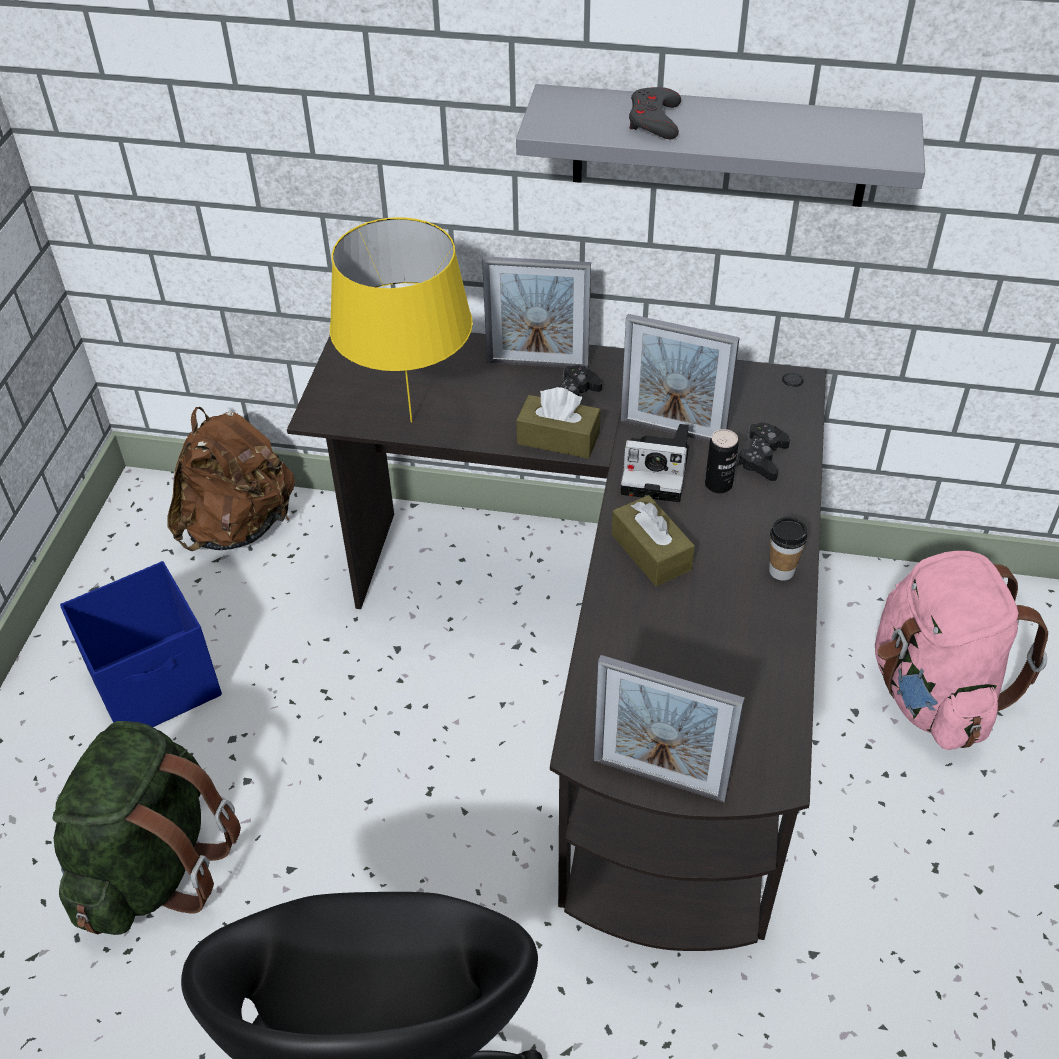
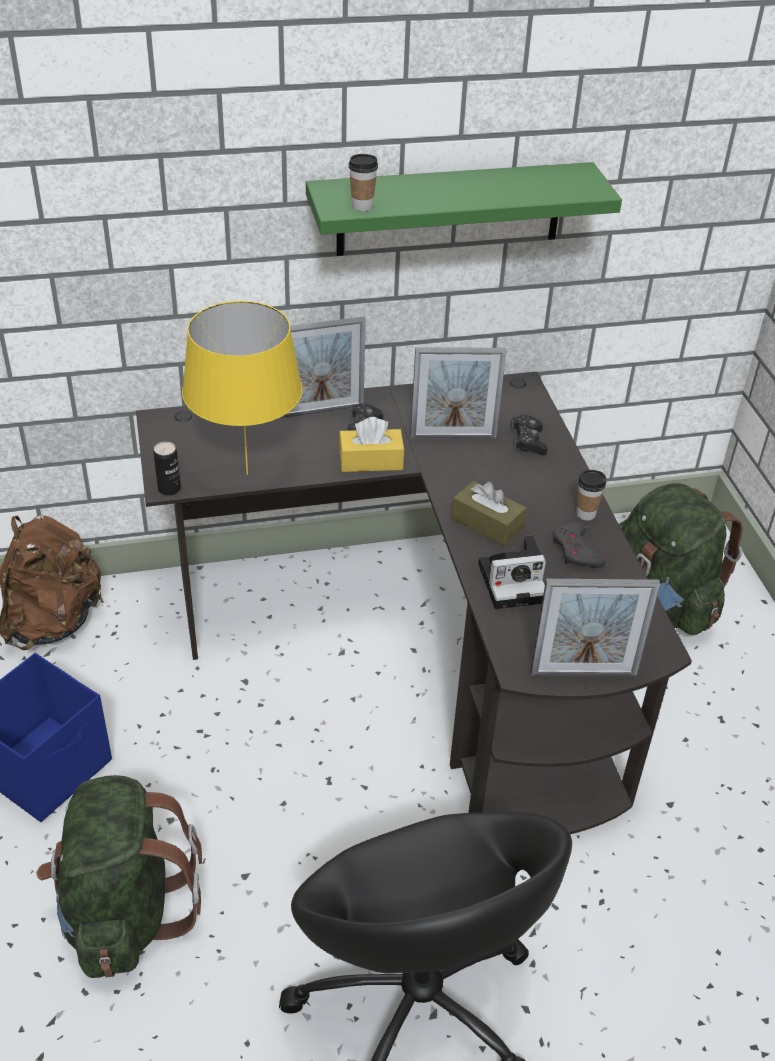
camera: 25 degrees left, 5 degrees down
(558, 438) = (371, 461): brown tissue box -> yellow tissue box
(578, 128) = (362, 206): none -> cup
(654, 120) = (414, 193): grey game controller -> grey game controller (576, 550)
(658, 472) = (459, 468): camera -> camera (514, 582)
(718, 485) = (508, 466): can -> can (169, 489)
(720, 146) = (449, 209): grey shelf -> green shelf
(932, 693) = (661, 602): pink backpack -> green backpack

